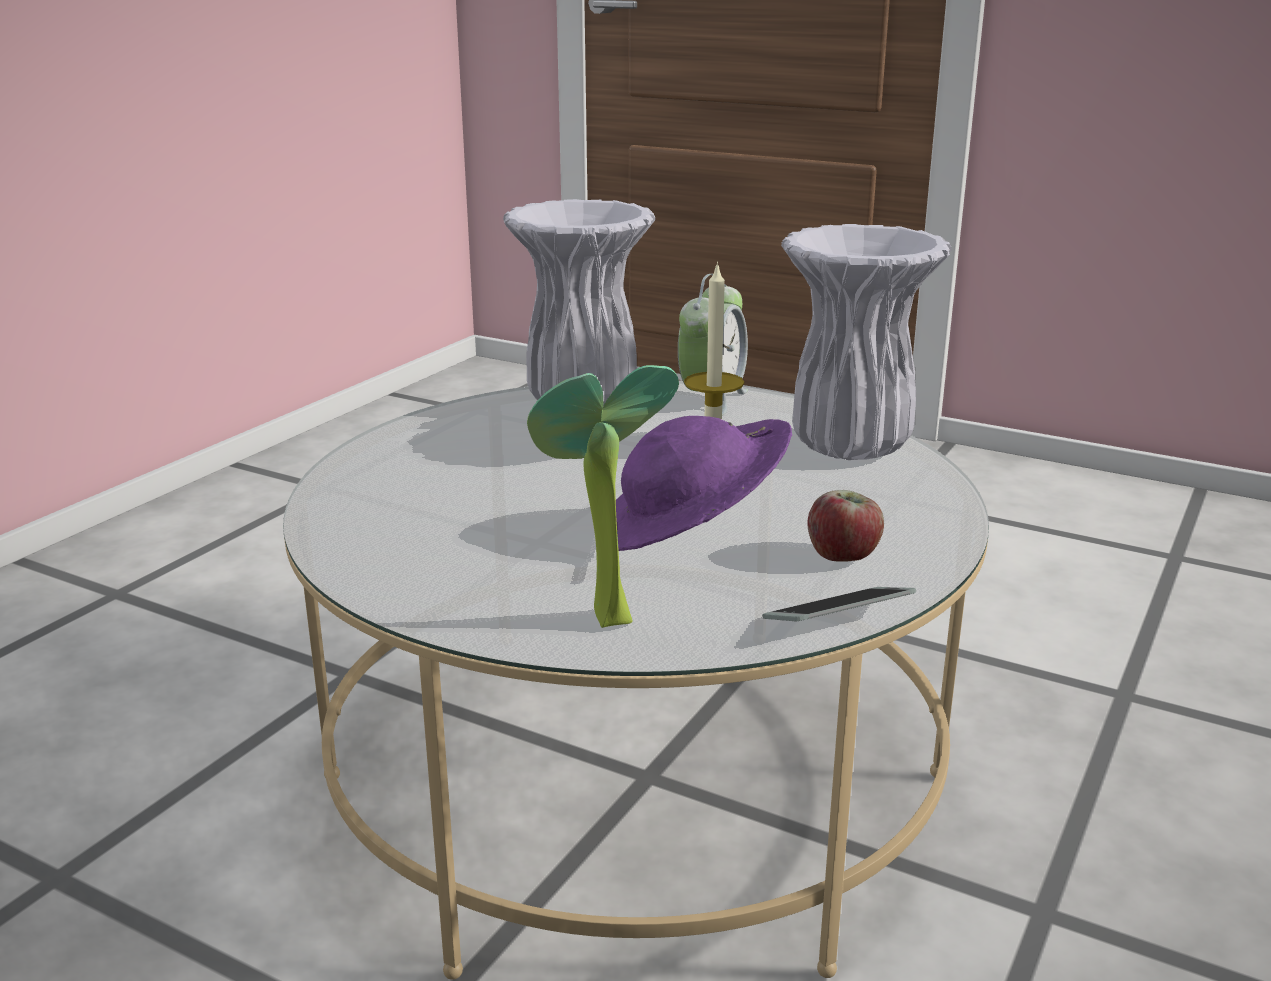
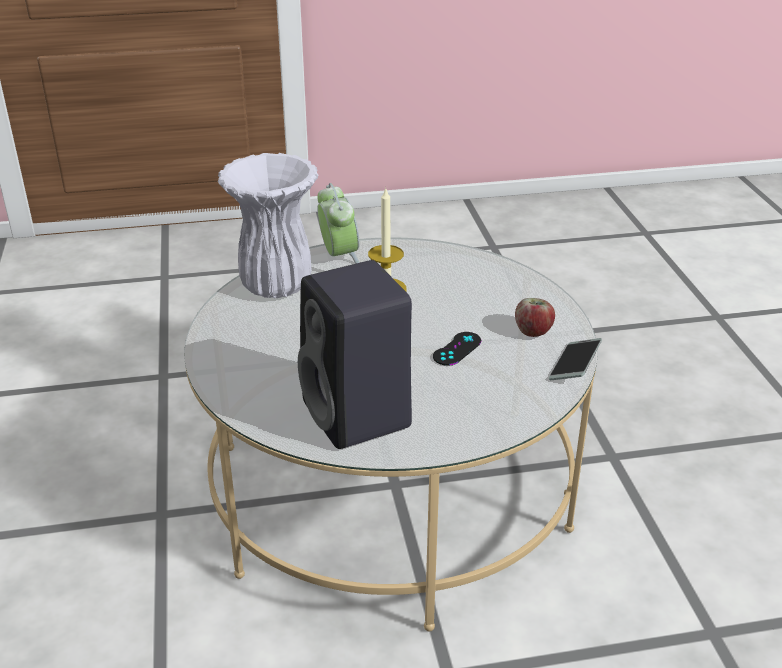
camera: 40 degrees left, 10 degrees up
(432, 551) = (359, 416): none -> black speaker
(601, 617) = (488, 413): potted plant -> none
(691, 534) = (457, 349): purple hat -> black game controller
(852, 448) = (450, 264): white vase -> none

